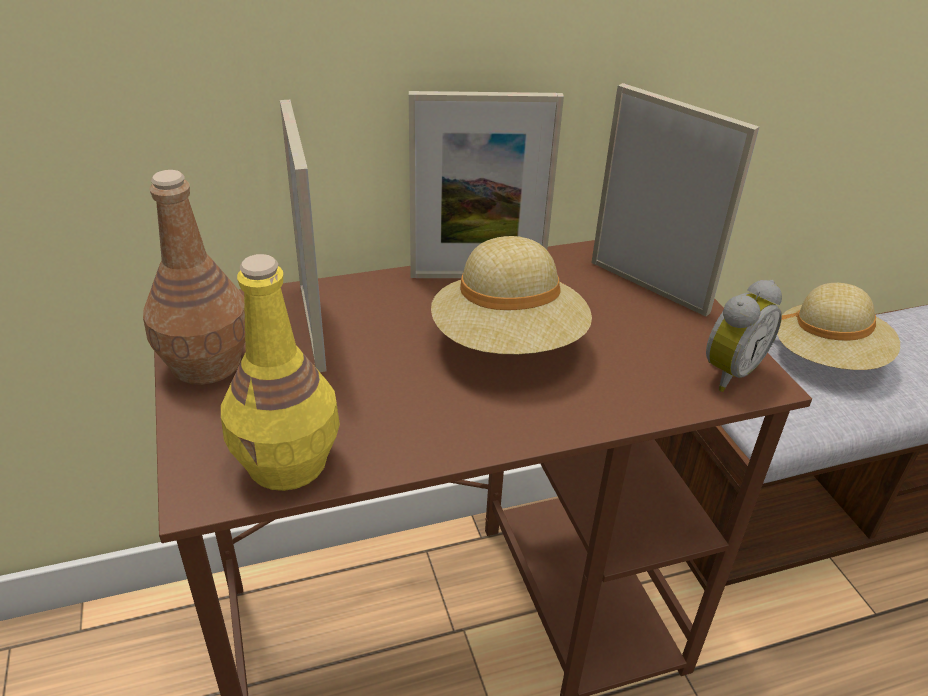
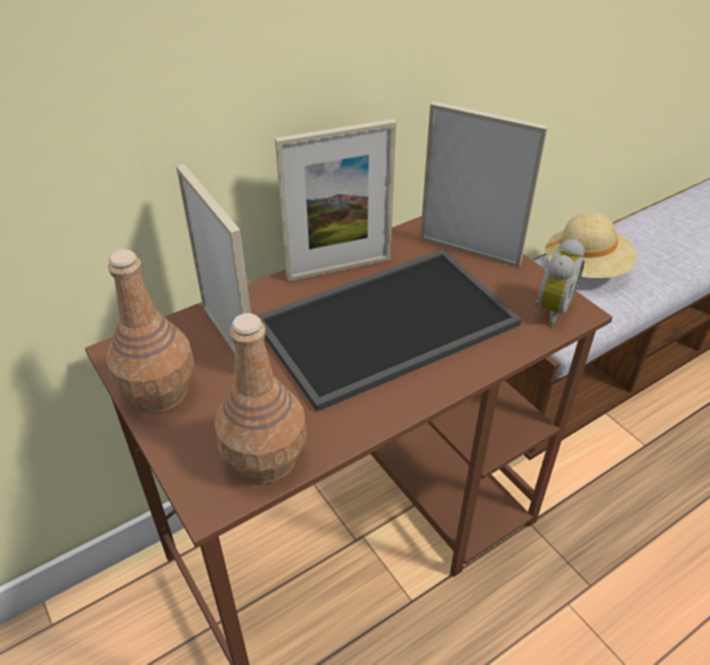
camera: 15 degrees left, 5 degrees up
(288, 463) = (266, 459): yellow bottle -> brown bottle
(508, 343) = (387, 321): beige hat -> tray

